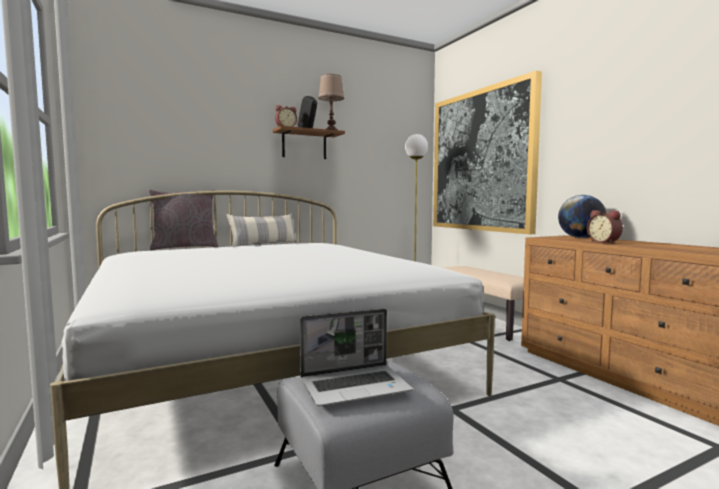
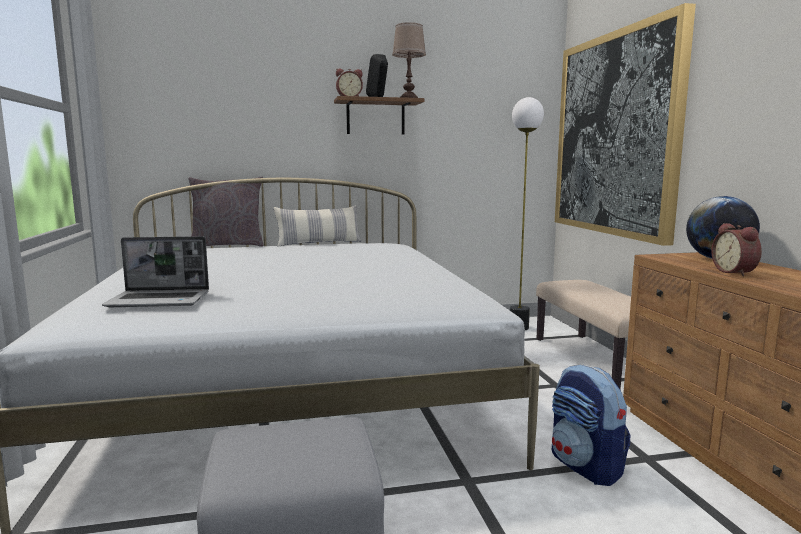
camera: 15 degrees right, 5 degrees up
(356, 386) = (278, 452): laptop -> laptop (160, 300)
(525, 389) = (586, 467): none -> backpack

